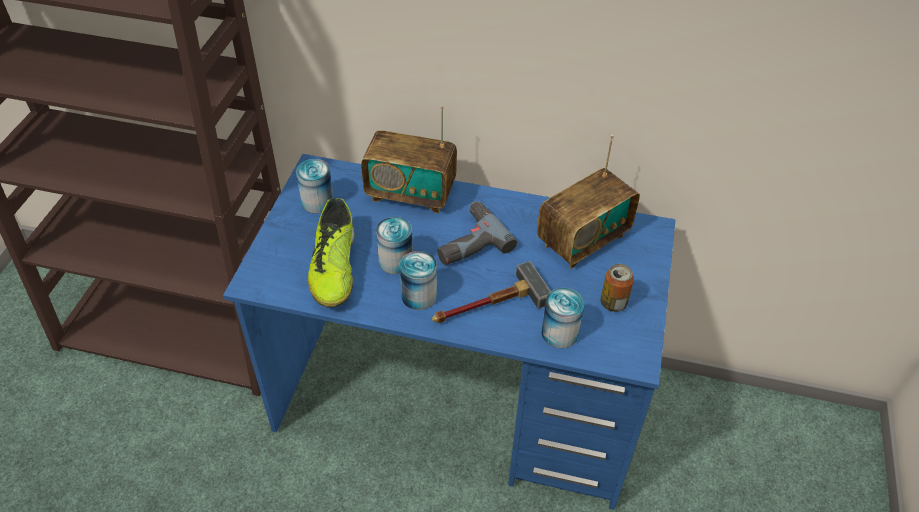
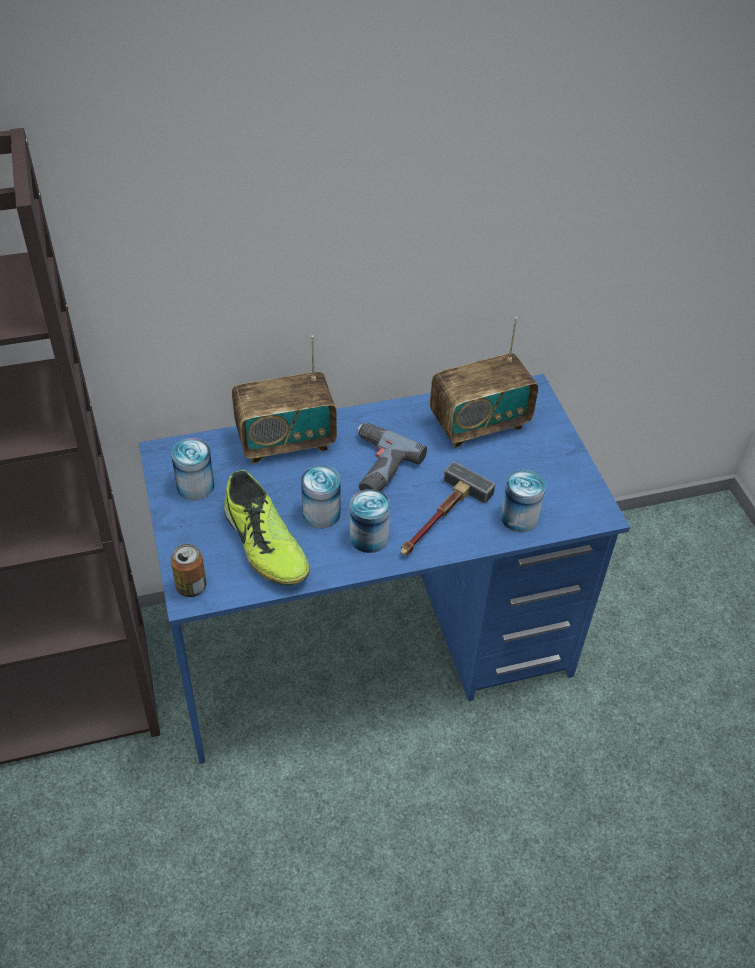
camera: 30 degrees left, 0 degrees up
(583, 240) = (479, 424): radio -> radio turned 45 degrees clockwise
(613, 303) = (545, 471): can -> can (191, 587)

